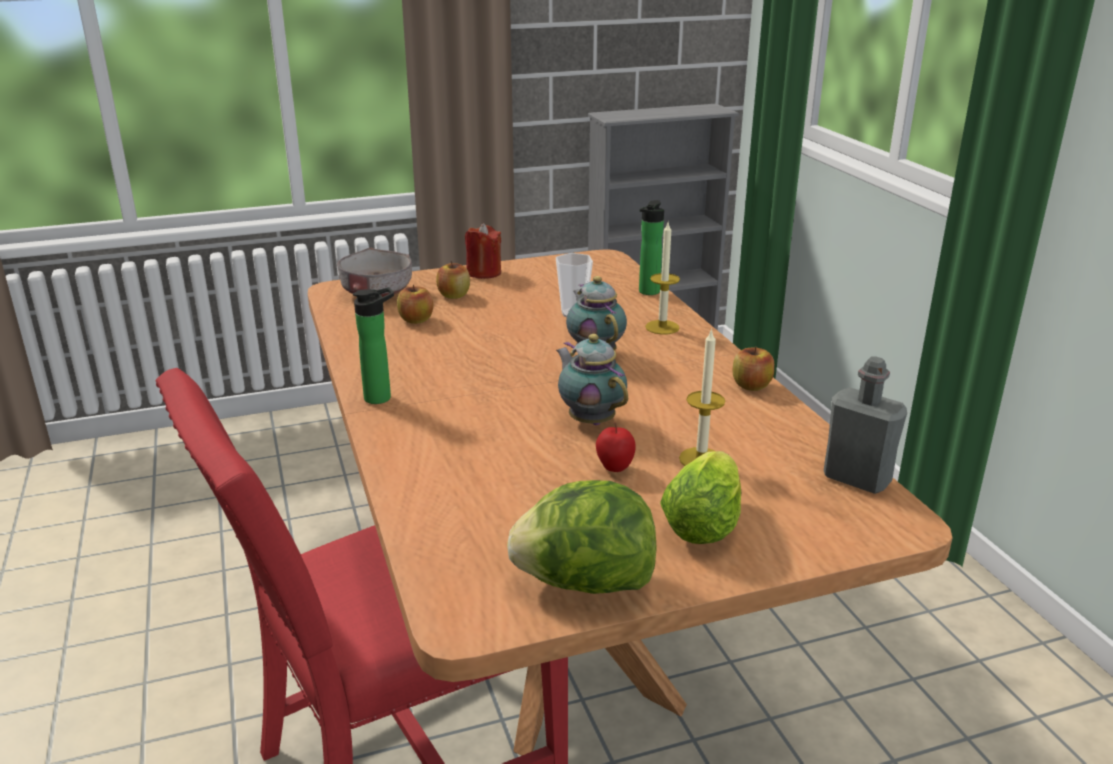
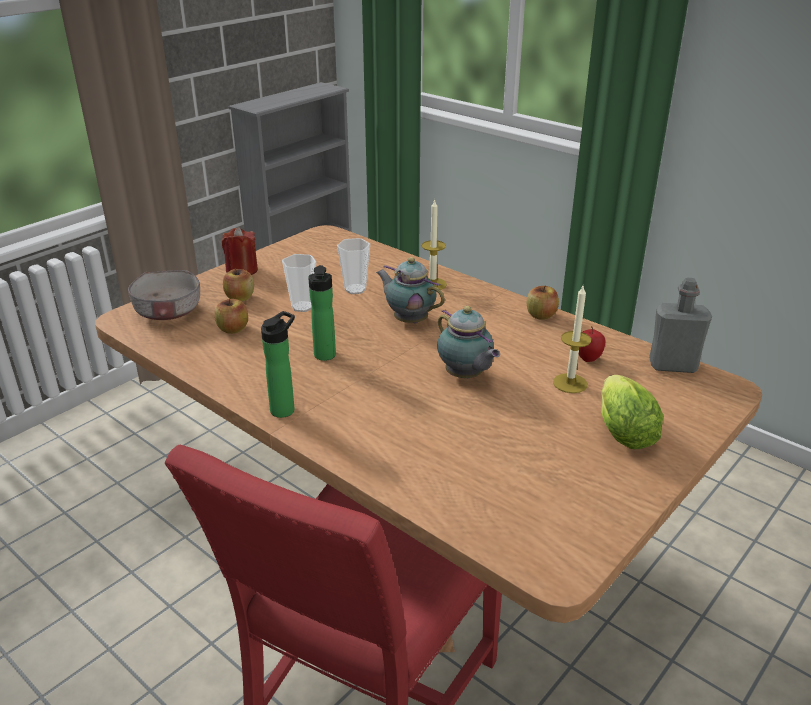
camera: 30 degrees left, 5 degrees up
(502, 316) = (302, 307): none -> cup
(585, 584) = (601, 506): lettuce -> none
(590, 420) = (465, 376): teapot -> teapot turned 150 degrees counterclockwise
(614, 469) = (524, 410): apple -> apple (588, 359)
(648, 292) = (391, 257): bottle -> bottle (324, 357)

